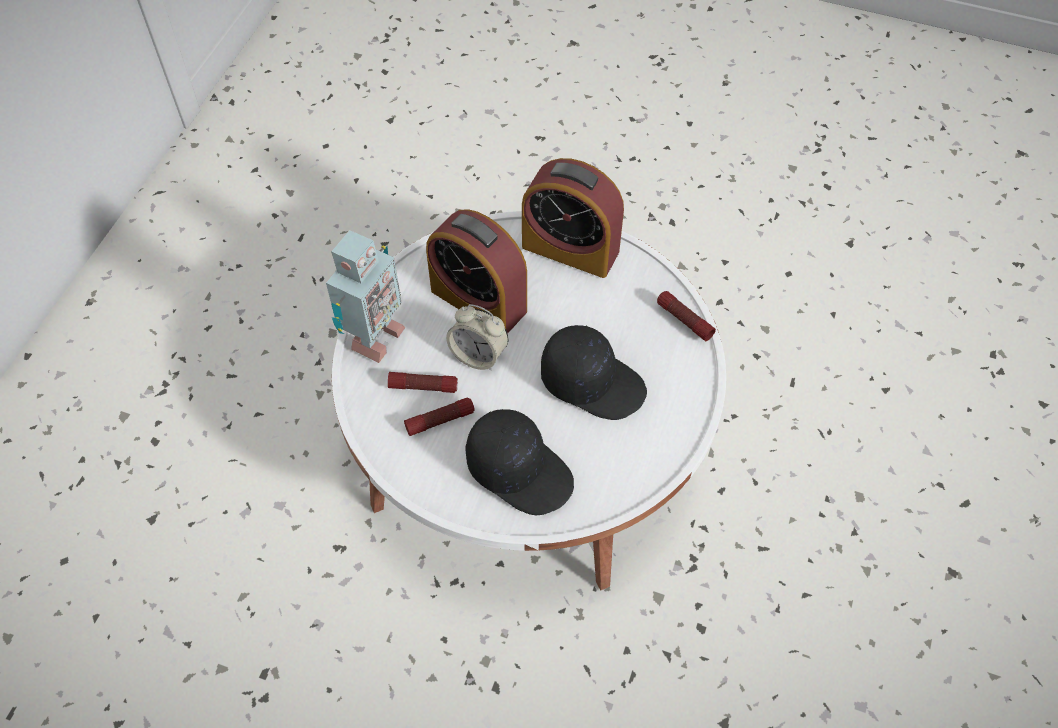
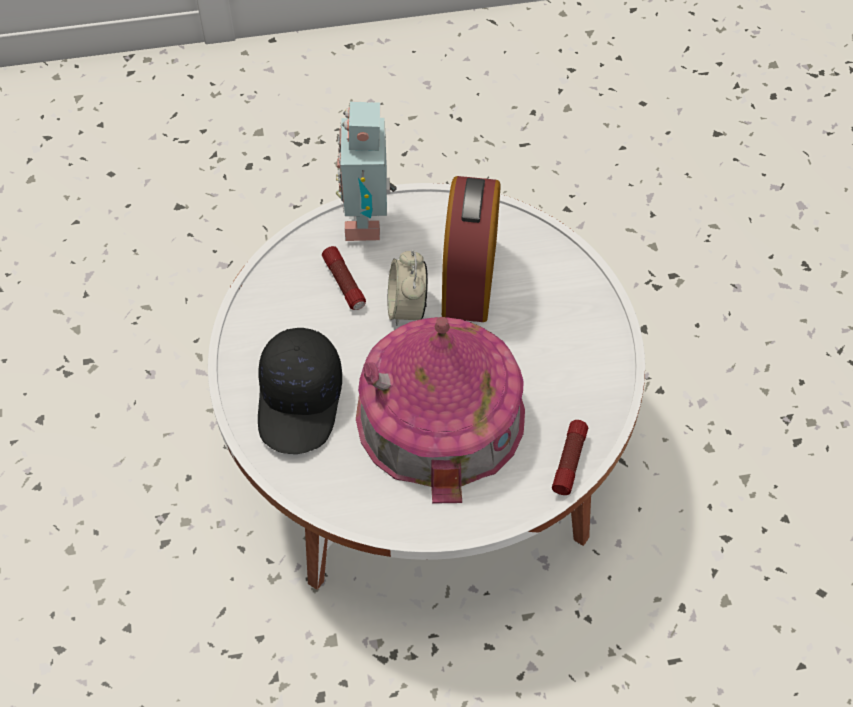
camera: 60 degrees right, 0 degrees up
(373, 338) = (368, 219): toy robot -> toy robot turned 90 degrees clockwise
(440, 420) = (316, 314): flashlight -> none
(570, 249) = (585, 320): alarm clock -> none
(592, 381) = (440, 415): black cap -> toy house

